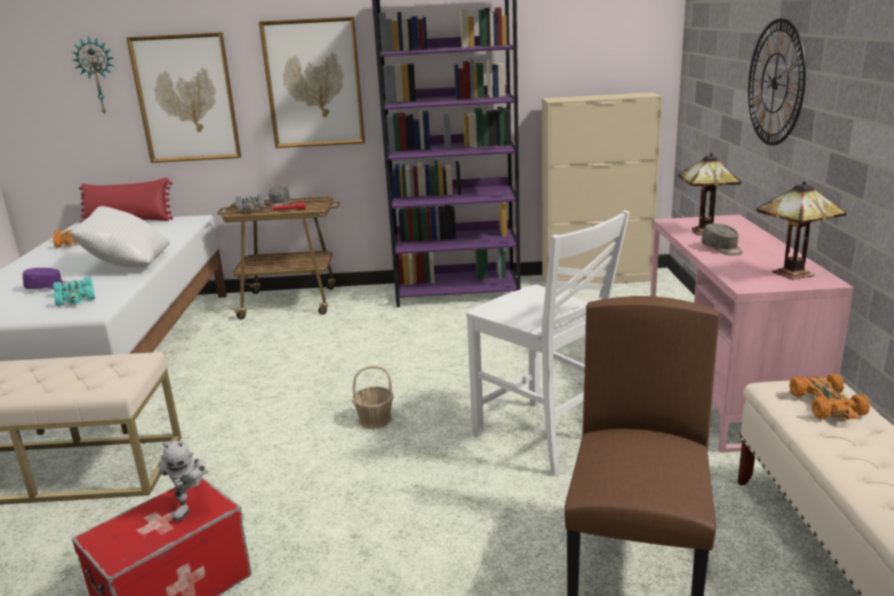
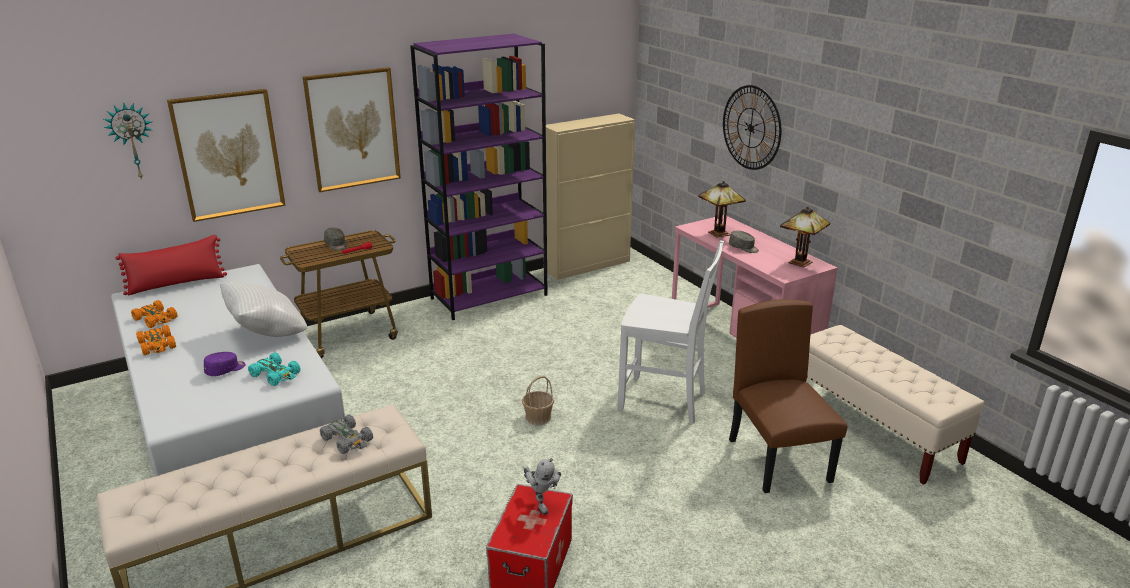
camera: 30 degrees left, 5 degrees up
(251, 208) = (315, 254): grey toy car -> grey toy car (348, 440)
(828, 405) = (850, 343): orange toy car -> orange toy car (157, 345)

